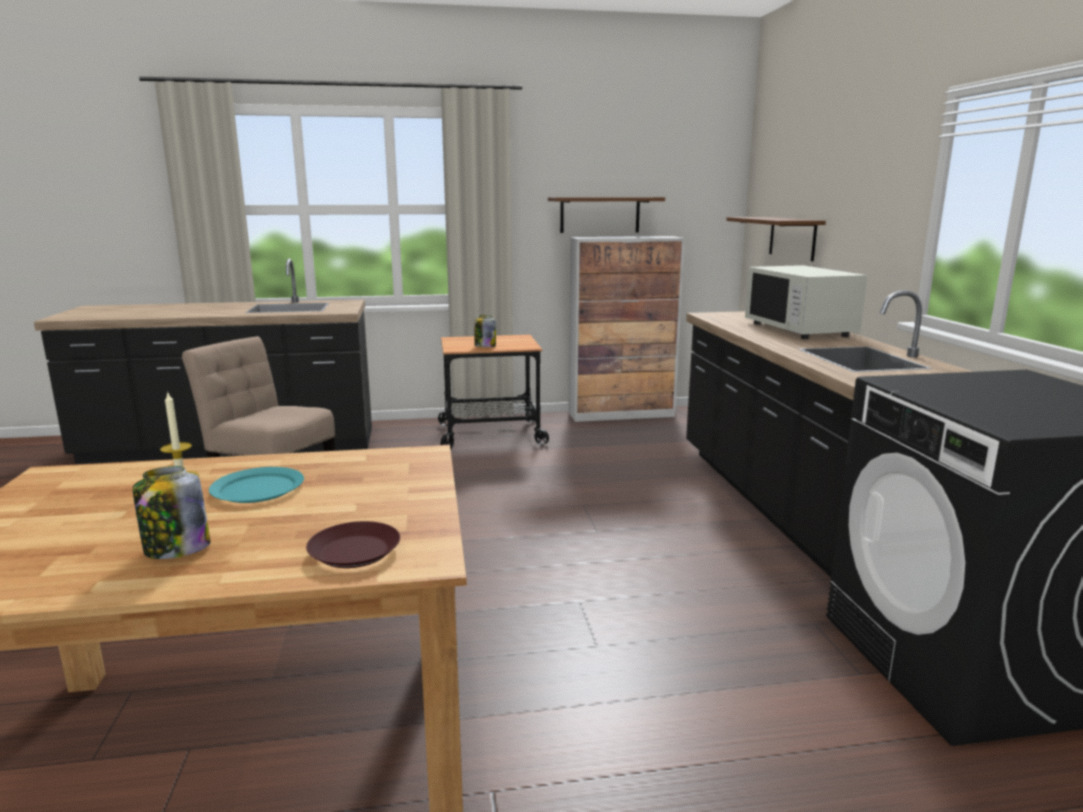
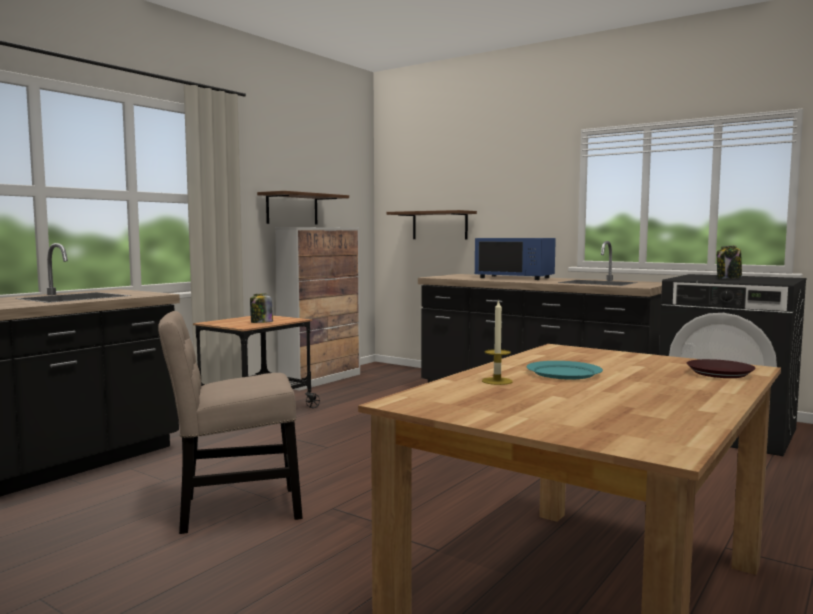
camera: 45 degrees left, 10 degrees down
(176, 549) = (661, 394): jar -> jar (729, 278)
(800, 329) = (515, 278): white microwave -> blue microwave

